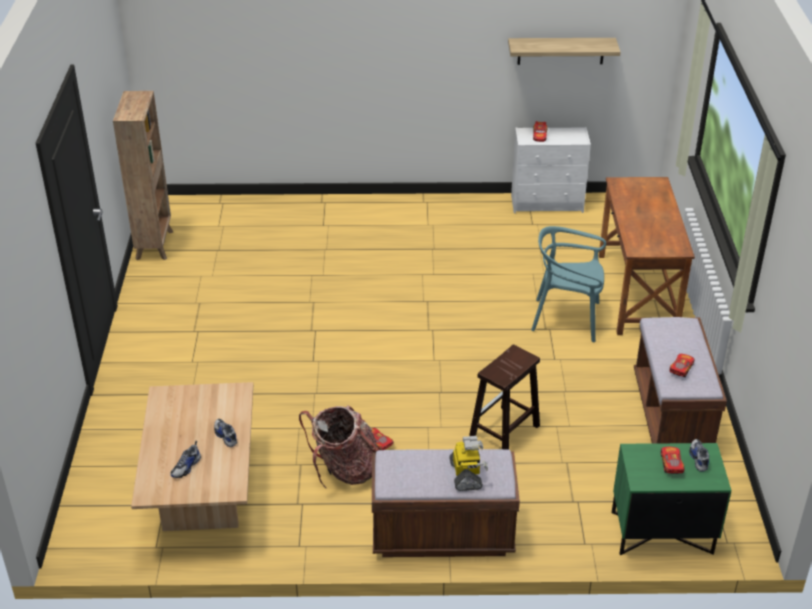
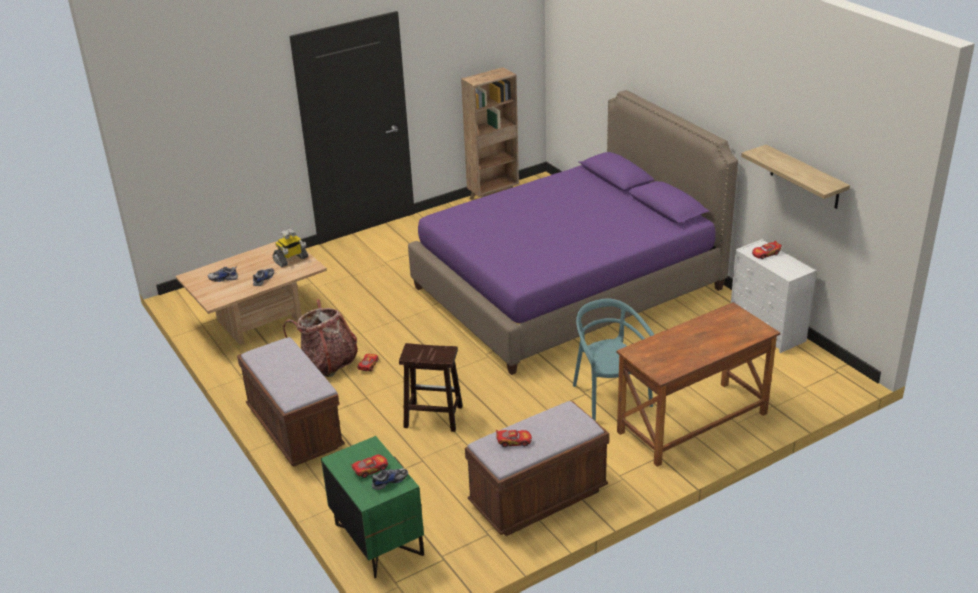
camera: 60 degrees right, 5 degrees down
(376, 271) = (567, 288): none -> purple bed
(466, 475) = (288, 381): toy robot -> toy robot (291, 260)

